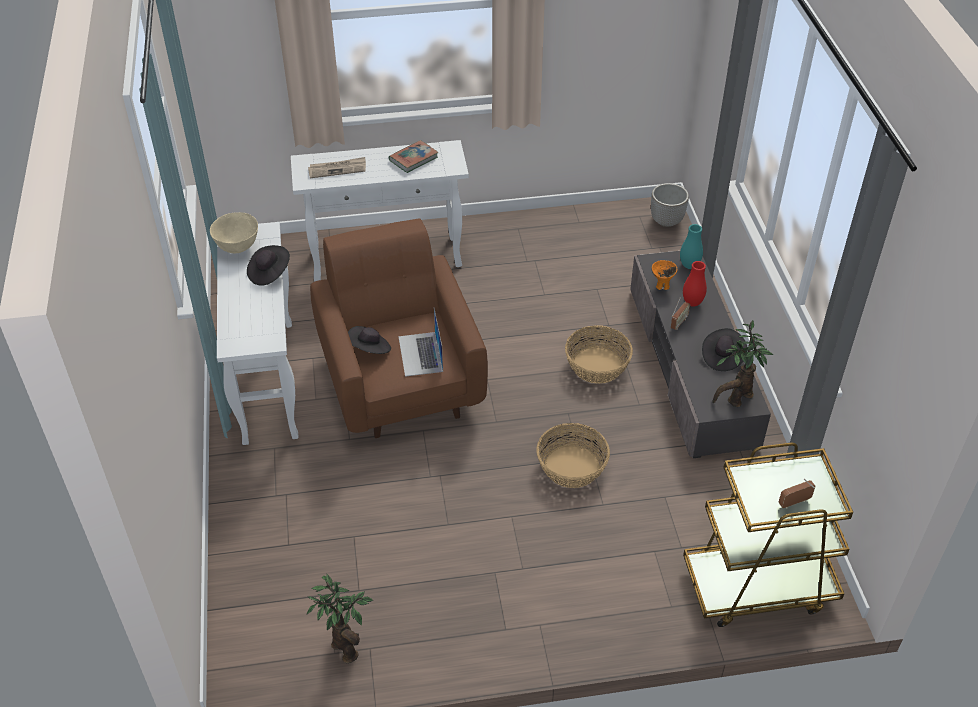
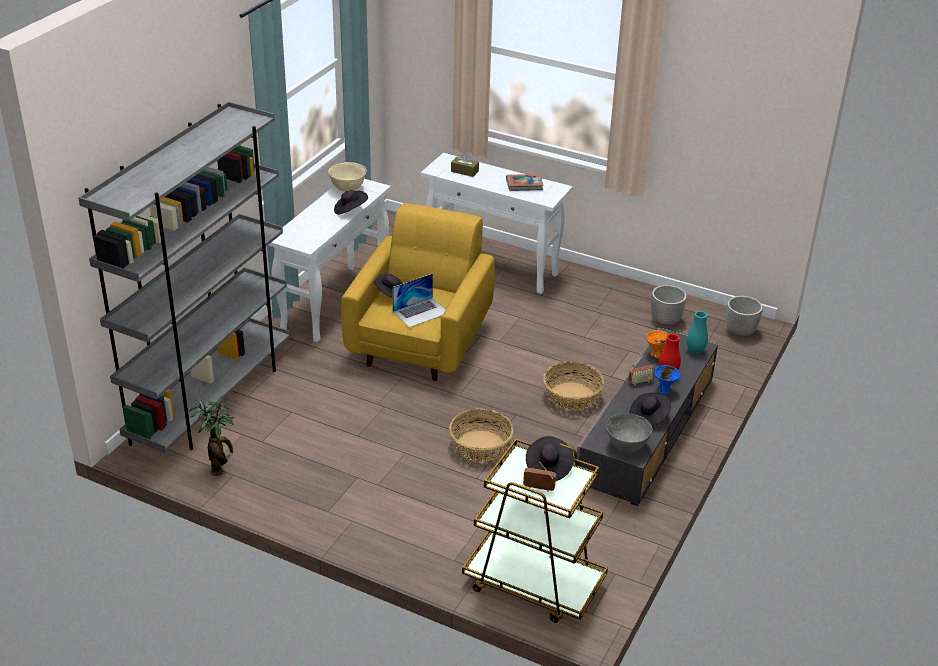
camera: 35 degrees right, 10 degrees down
(253, 572) = (211, 399): none -> grey bookcase
(337, 169) = (464, 171): newspaper -> brown tissue box
(400, 379) = (421, 341): brown armchair -> yellow armchair
(420, 354) = (421, 312): laptop -> laptop turned 150 degrees counterclockwise
(596, 240) = (666, 320): none -> planter
(706, 321) = (664, 390): none -> blue bowl
(735, 399) = (626, 446): potted plant -> grey bowl
(778, 475) = (548, 468): none -> black hat

